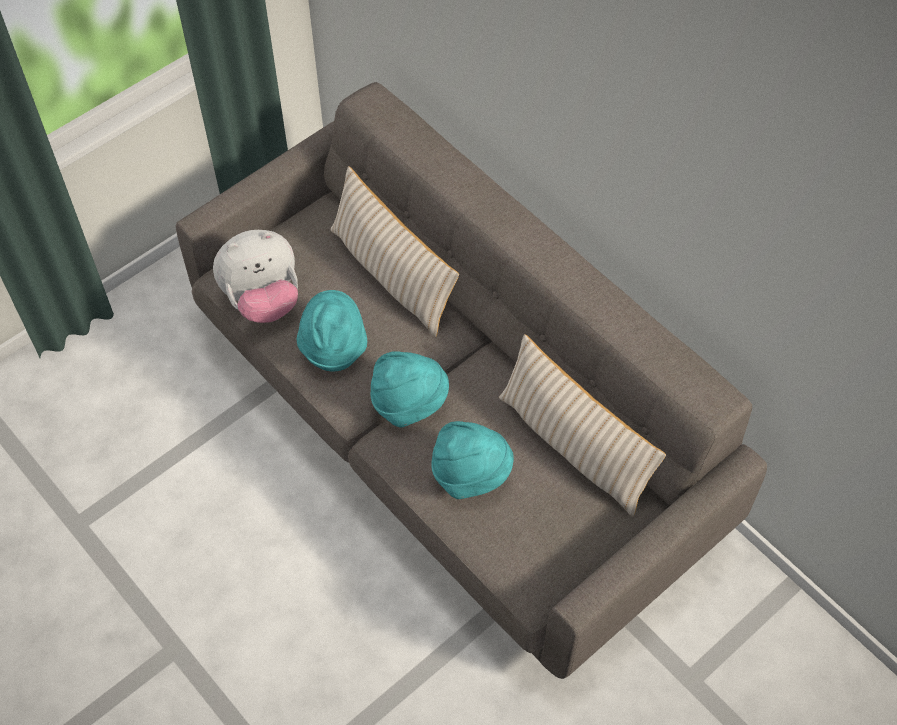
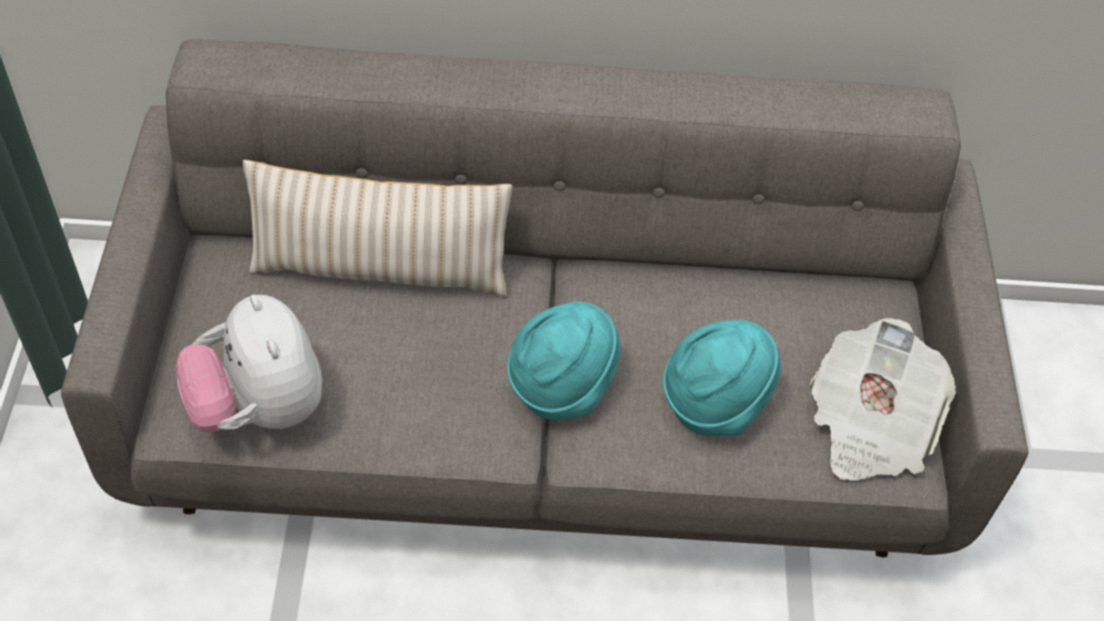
camera: 50 degrees left, 5 degrees down
(263, 300) = (259, 408): plush toy -> plush toy turned 135 degrees clockwise
(334, 348) = (410, 393): turquoise hat -> none
(538, 556) = (869, 425): none -> newspaper
(573, 446) = (769, 294): beige pillow -> none

